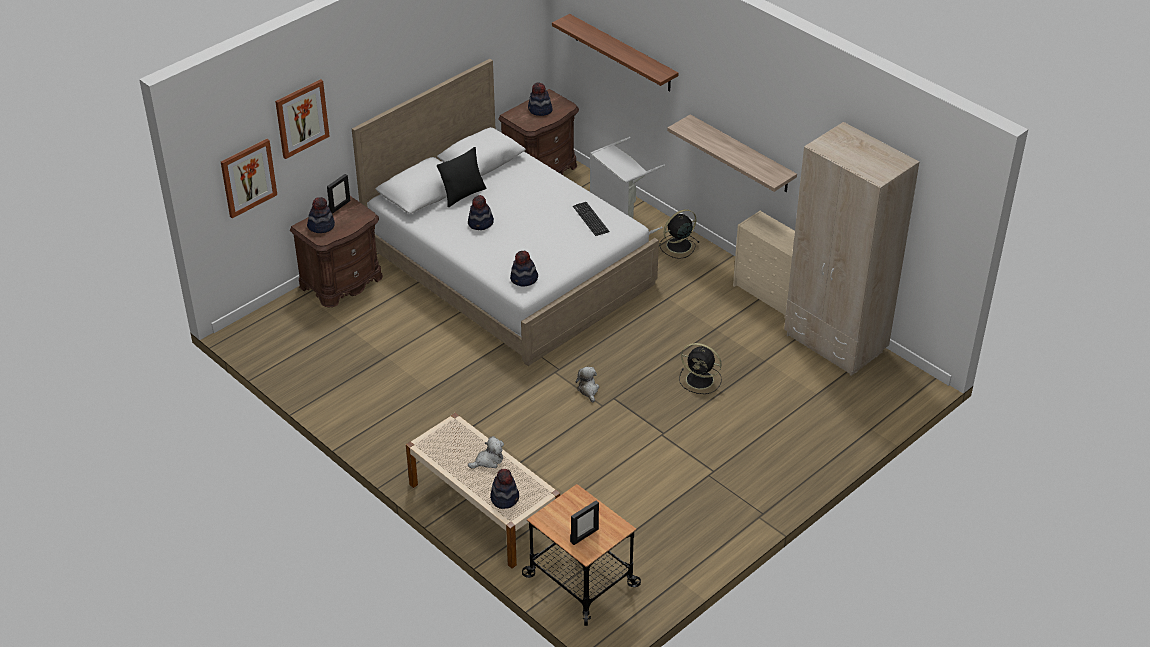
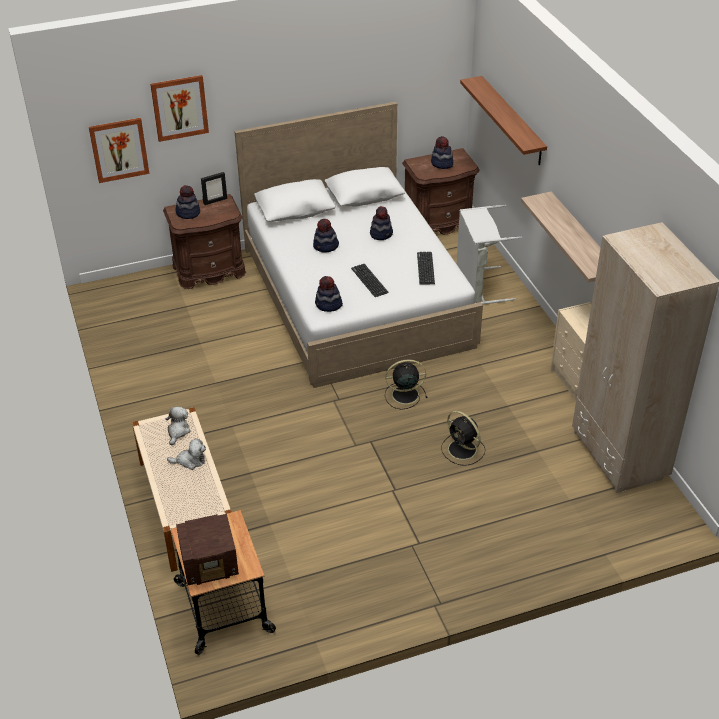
camera: 25 degrees right, 0 degrees up
(463, 195) = (328, 218): black pillow -> none
(505, 498) = (179, 501): hat -> hat (381, 234)
(546, 245) = (369, 280): none -> keyboard
(584, 535) = (210, 564): picture frame -> radio
(588, 390) = (352, 426): plush toy -> plush toy (178, 431)
(678, 246) = (520, 319): black fan -> black fan (404, 395)

